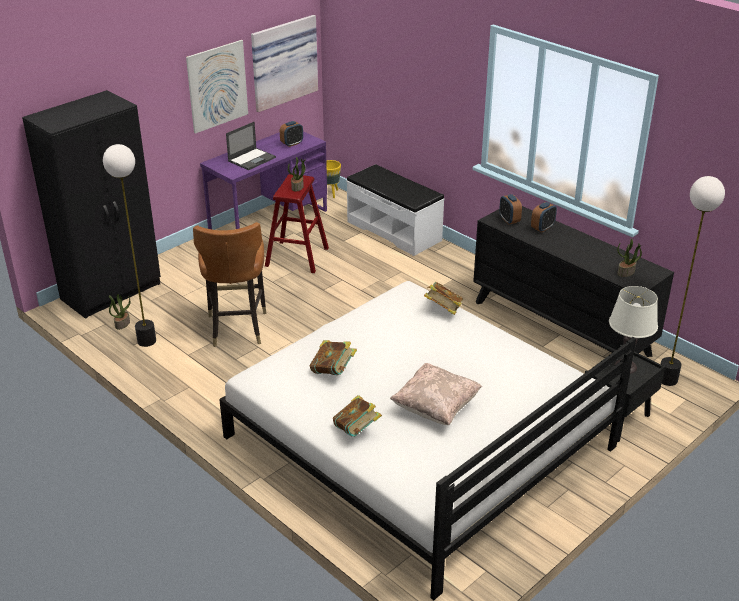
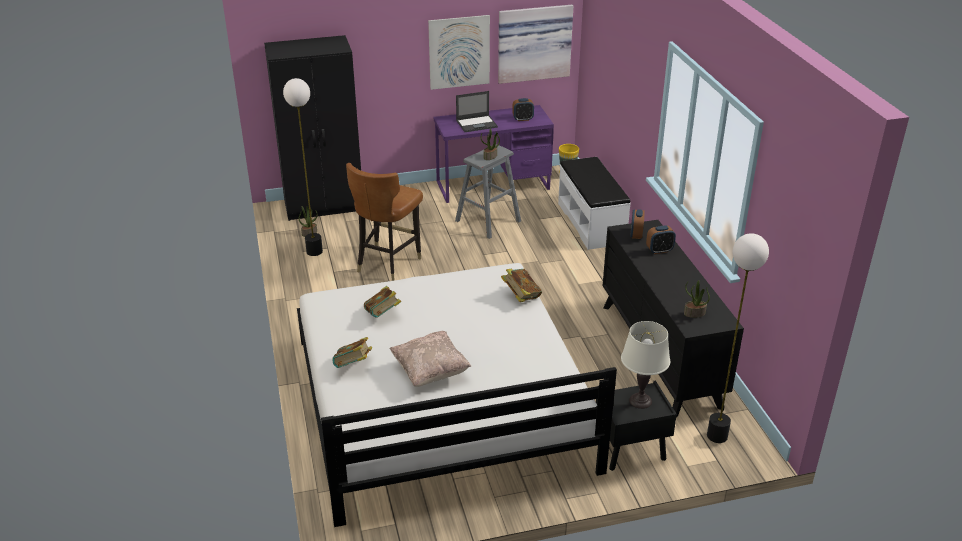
camera: 30 degrees right, 0 degrees up
(297, 257) = (488, 221): red stool -> grey stool

